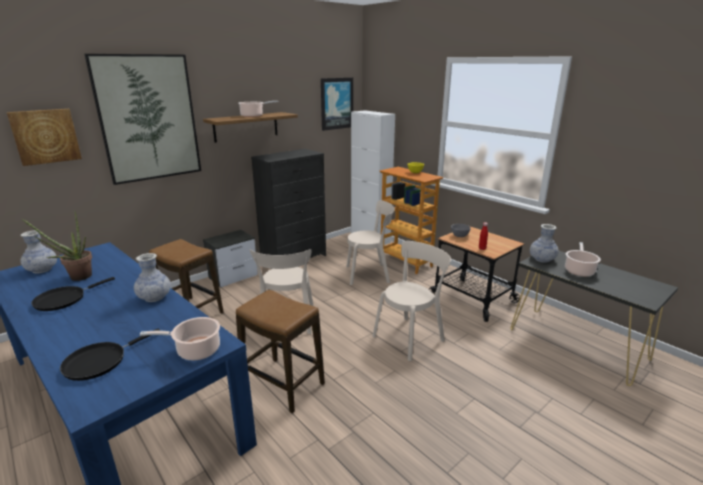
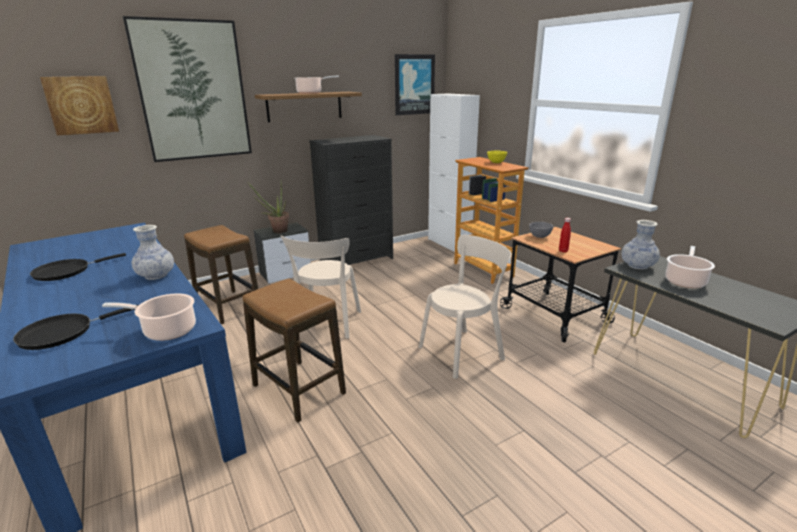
camera: 10 degrees right, 0 degrees up
(42, 270) = (64, 243): vase -> none
(76, 277) = (91, 252): potted plant -> potted plant (276, 231)
(370, 274) = (437, 280): beige chair -> none

